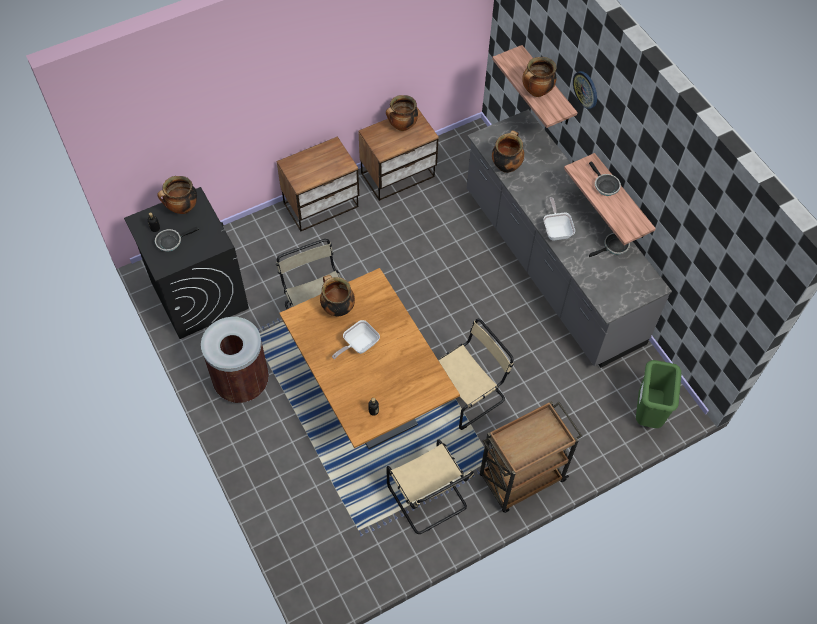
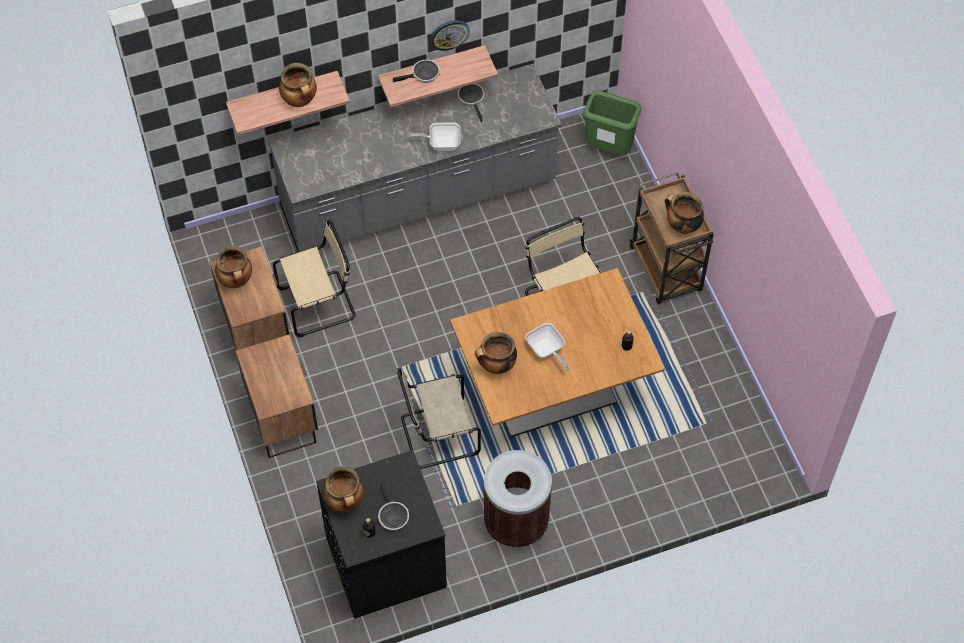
camera: 80 degrees left, 0 degrees up
(428, 499) = (679, 355): beige chair -> beige chair (320, 303)
(506, 165) = (344, 173): cooking pot -> cooking pot (682, 226)
(586, 89) = (339, 43): wall clock -> wall clock (449, 34)

